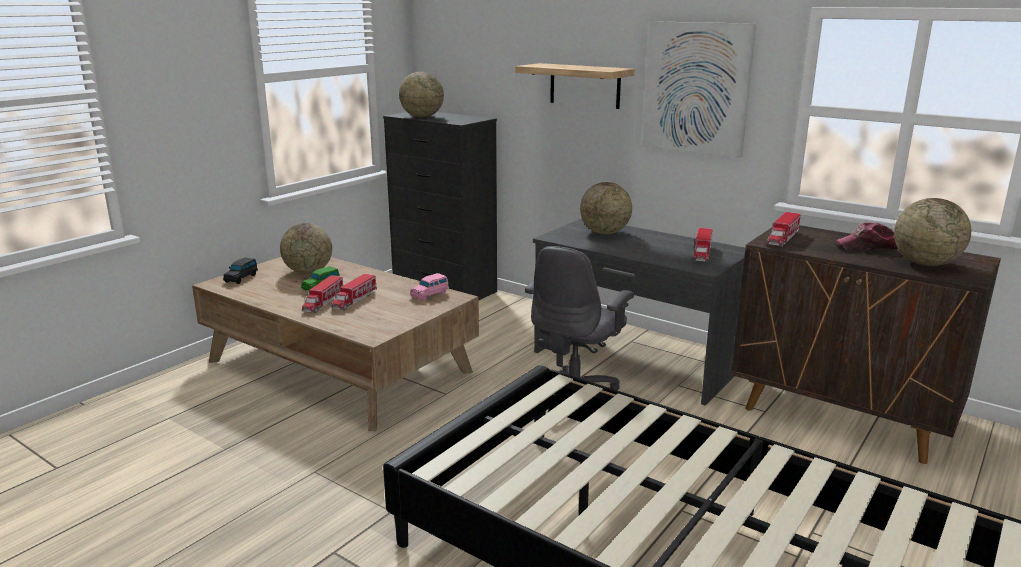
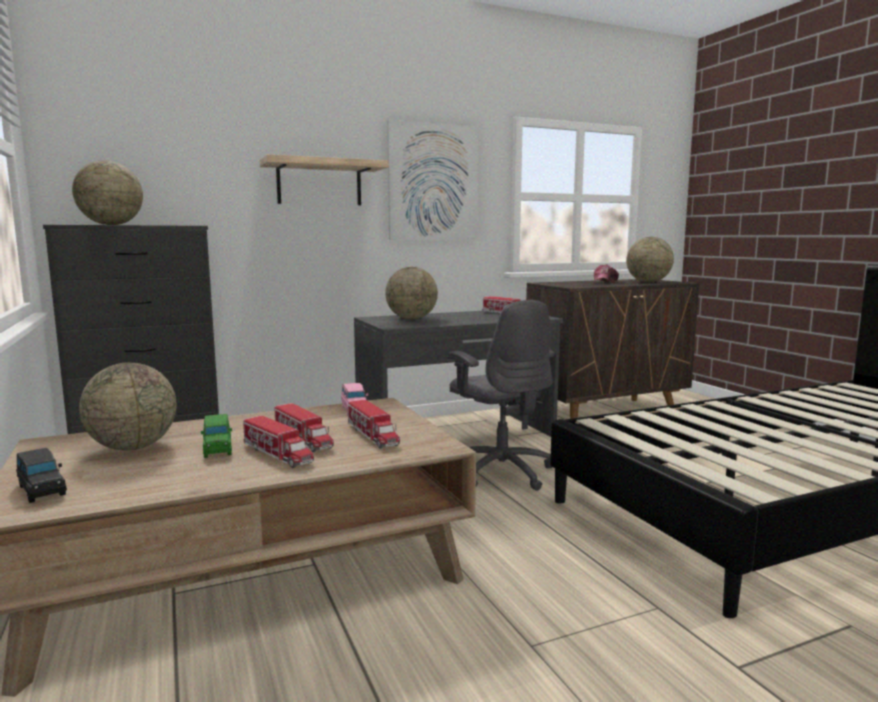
camera: 60 degrees left, 10 degrees down
(782, 238) = (567, 285): toy truck -> toy truck (373, 435)

